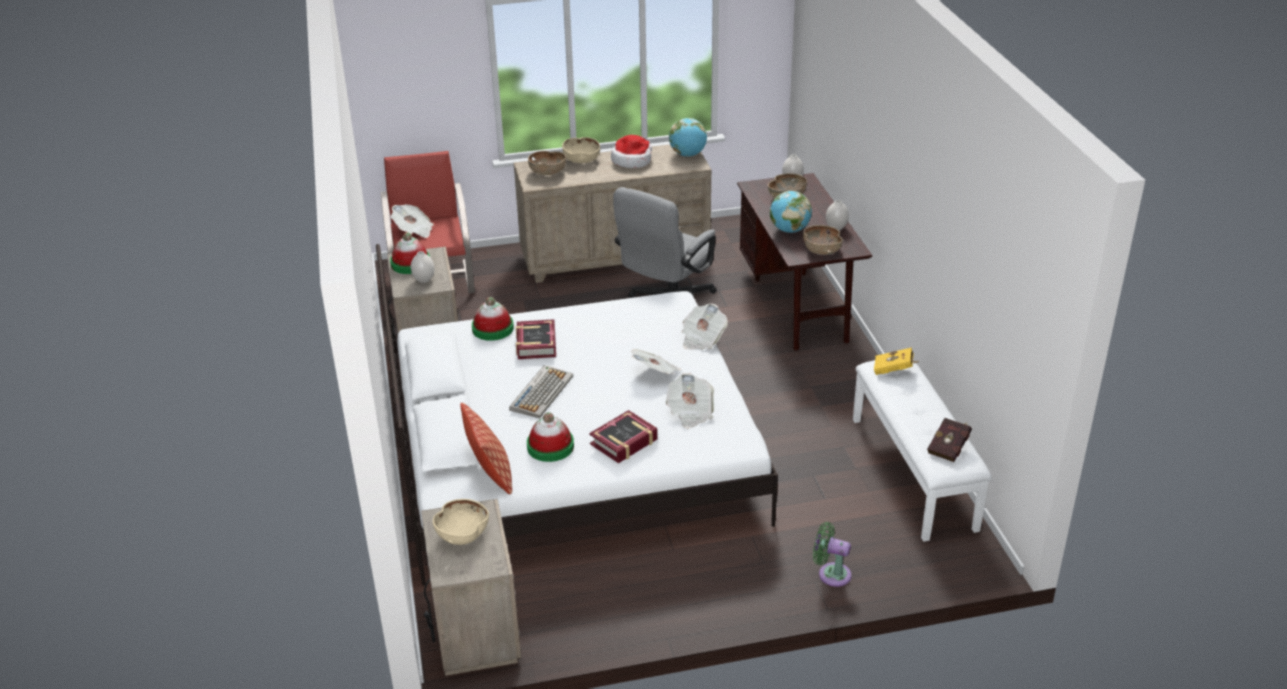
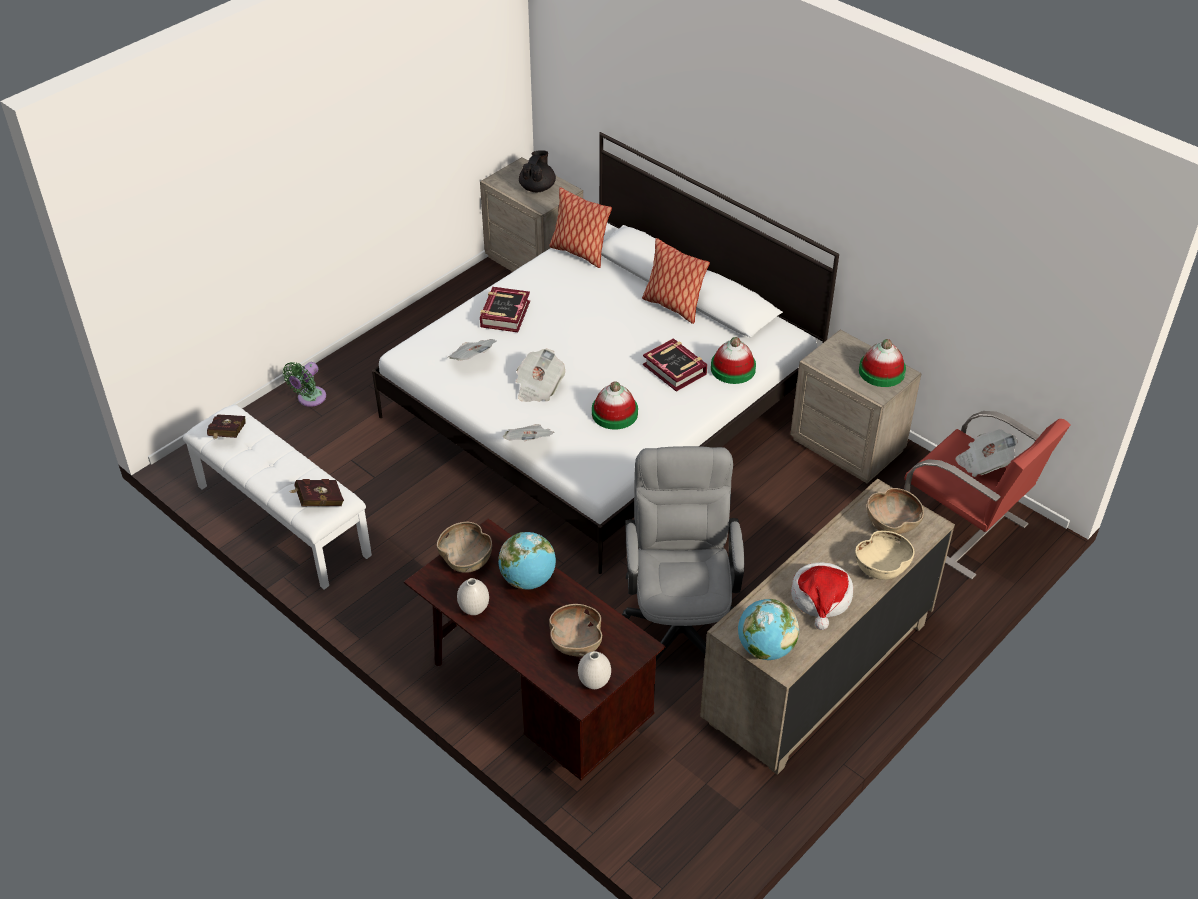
camera: 145 degrees right, 10 degrees up
(424, 280) = (841, 359): white vase -> none
(462, 535) = (537, 187): beige bowl -> black teapot
(473, 391) = (673, 306): none -> pillow
(541, 392) = (616, 327): keyboard -> none
(550, 446) = (559, 289): hat -> hat (614, 413)
(831, 574) = (309, 399): green fan -> green fan turned 135 degrees clockwise
(894, 371) = (318, 501): yellow book -> red book

